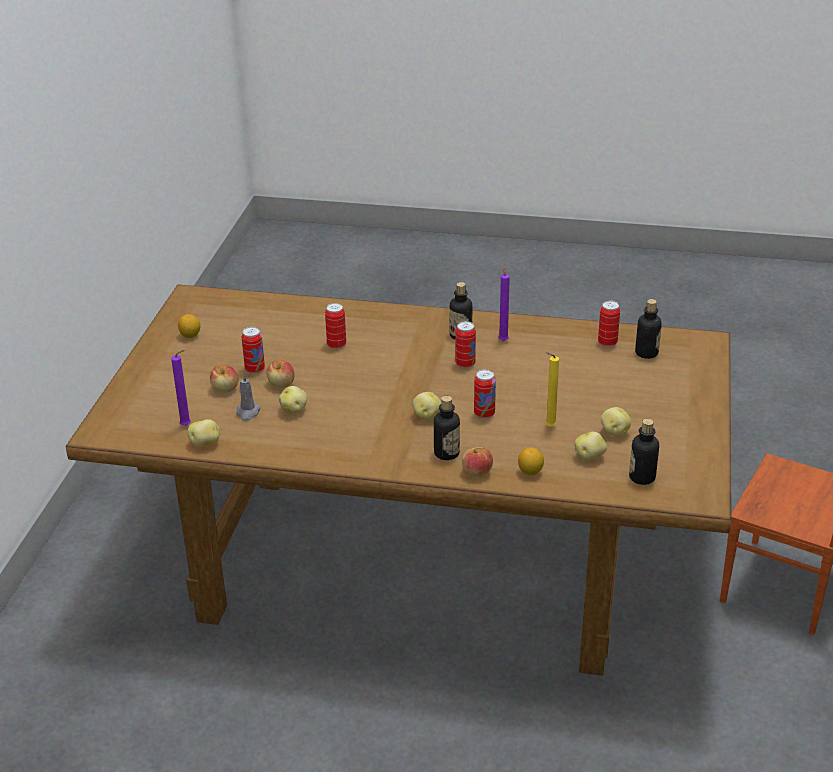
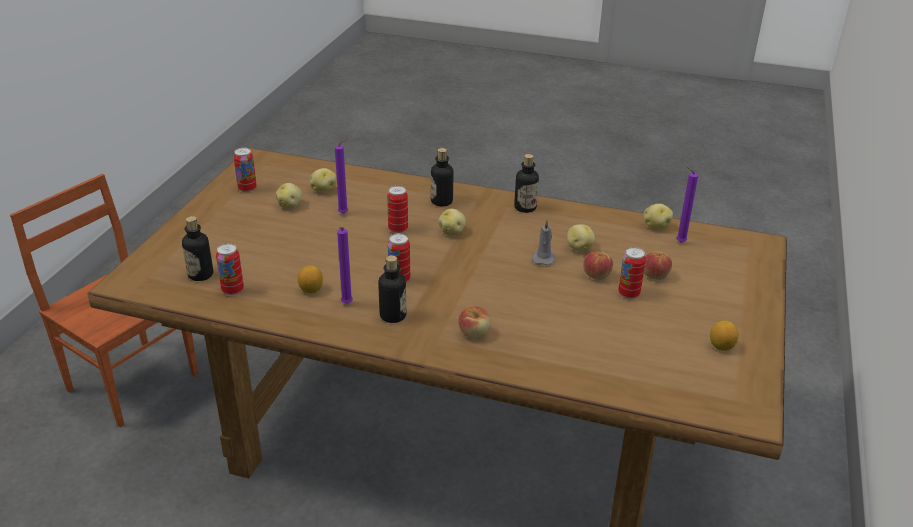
camera: 175 degrees left, 0 degrees up
(248, 412) = (624, 249): grey candle -> grey candle (543, 258)
(336, 345) = (540, 316): can -> can (247, 189)
(476, 472) = (421, 186): apple -> apple (474, 333)
(530, 472) = (377, 183): lemon -> lemon (311, 289)
(548, 427) = (345, 213): yellow candle -> purple candle
(642, 477) = (292, 173): bottle -> bottle (525, 207)

